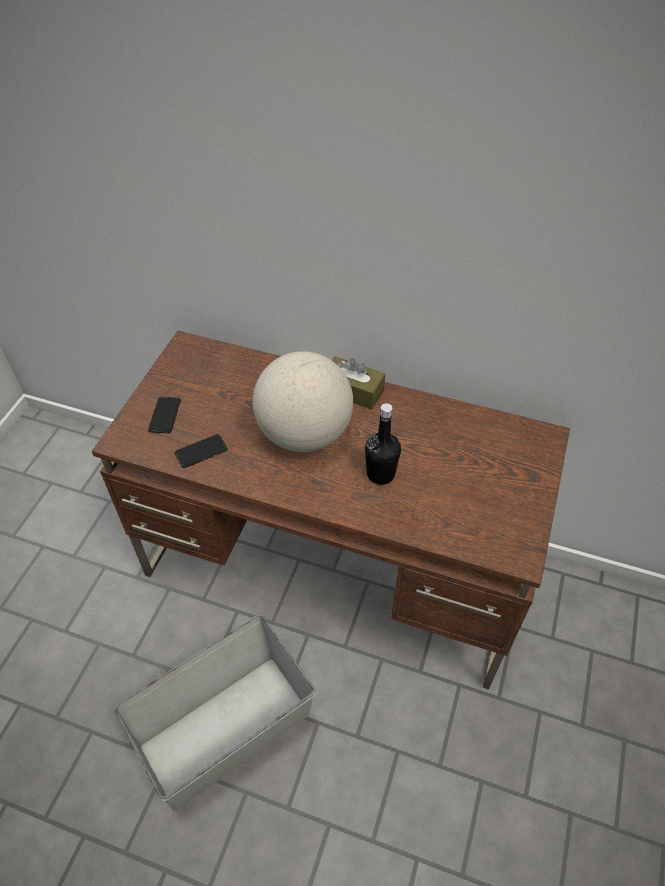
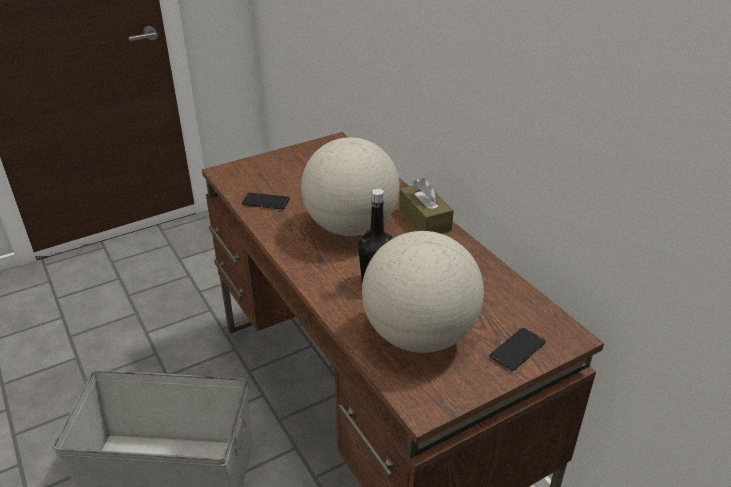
camera: 40 degrees right, 15 degrees down
(165, 415) = (270, 172): phone -> phone (517, 349)
(460, 502) = (419, 335): none -> globe

